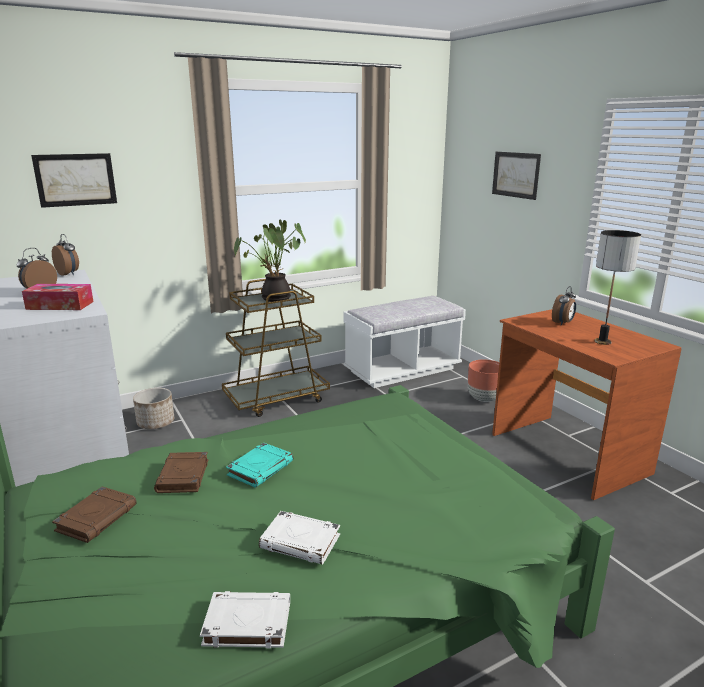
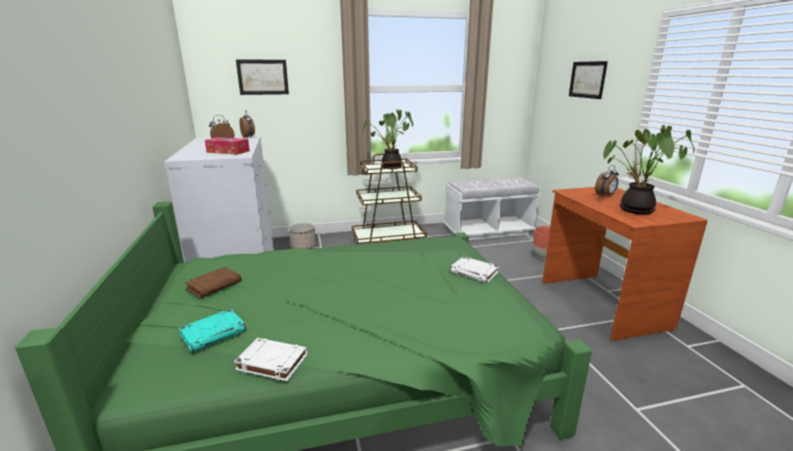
camera: 15 degrees right, 0 degrees up
(183, 476) = (279, 269): brown book -> none
(260, 468) = (332, 270): turquoise book -> turquoise book (214, 333)
(301, 542) = (334, 319): white book -> white book (474, 272)
(603, 342) = (634, 210): table lamp -> potted plant

